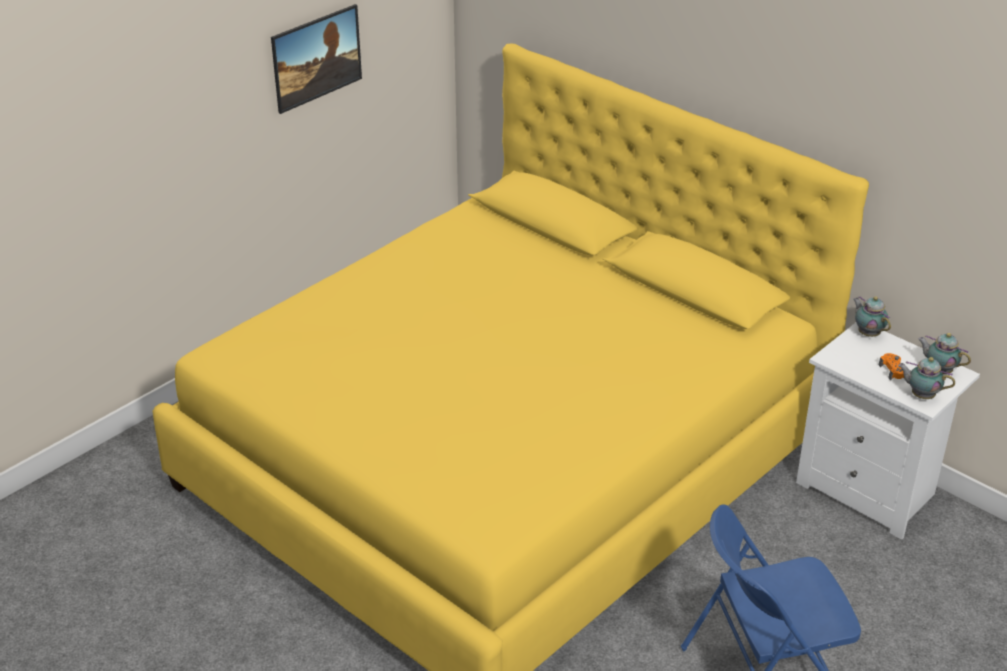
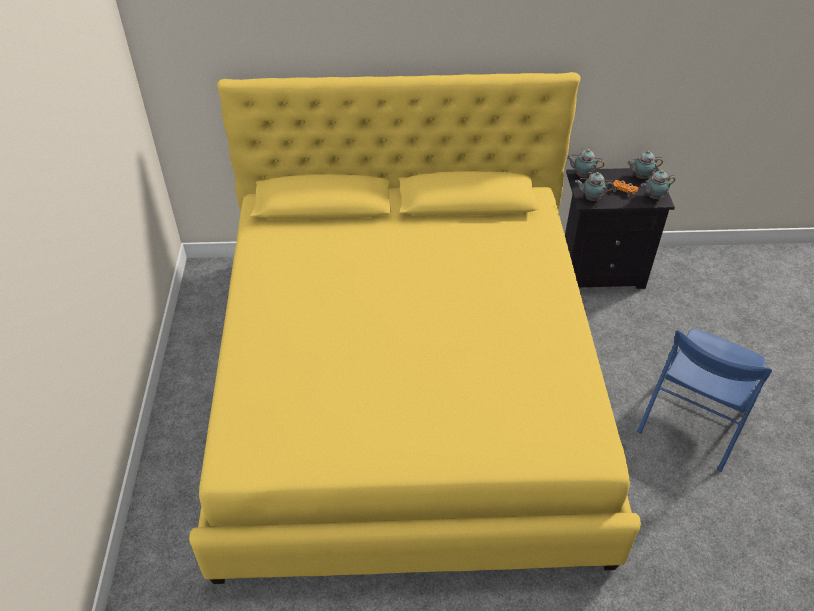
camera: 45 degrees left, 10 degrees up
(318, 76) = (102, 178): picture -> none
(840, 357) = (590, 198): none -> teapot
(870, 490) = (600, 270): white nightstand -> black nightstand

